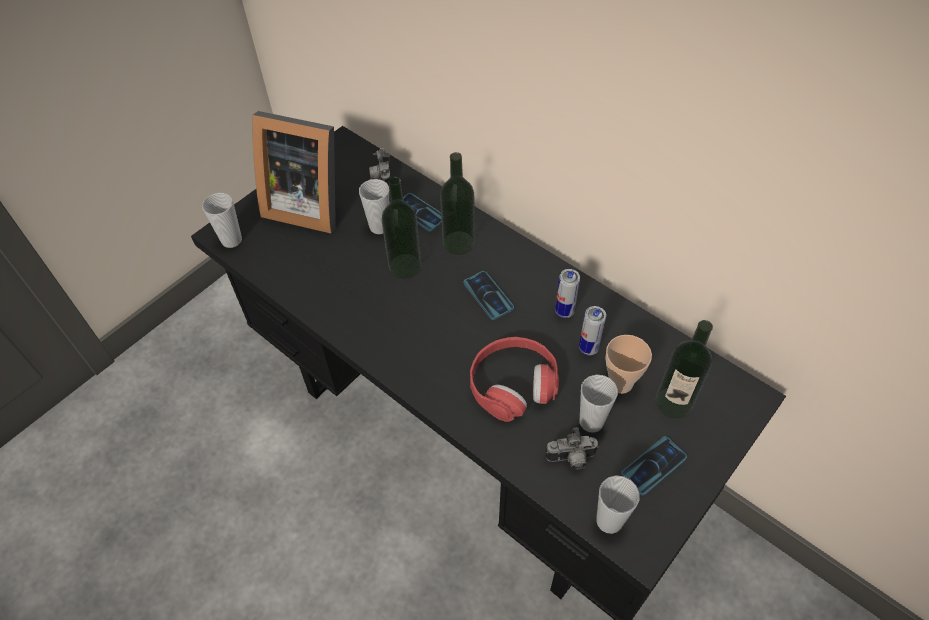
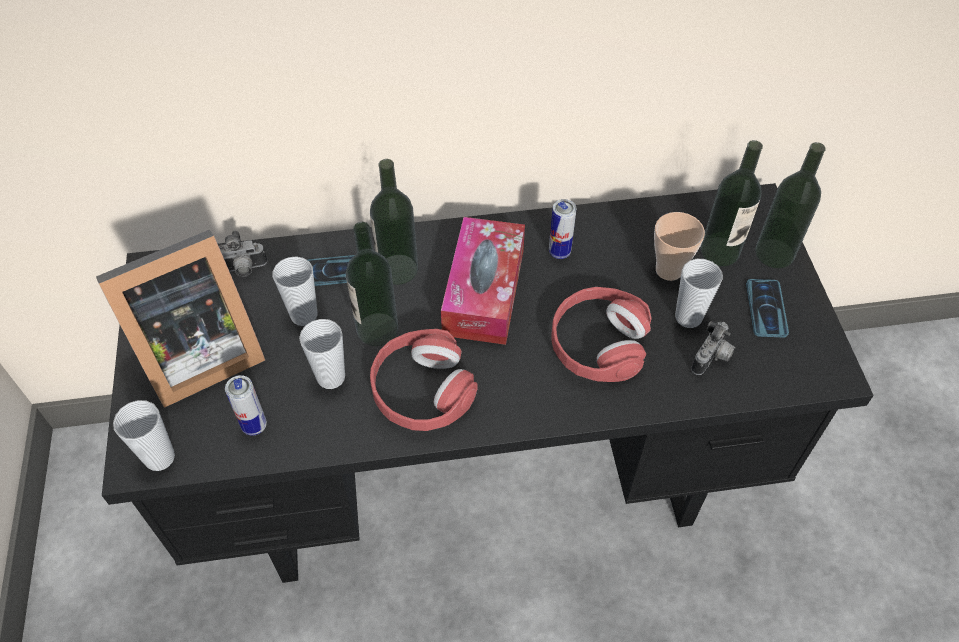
camera: 50 degrees left, 0 degrees up
(381, 177) = (241, 270): camera -> camera turned 45 degrees counterclockwise
(384, 318) = (422, 390): none -> red headphones
(488, 296) = (484, 292): phone -> tissue box
(588, 348) = (614, 265): can -> can (254, 426)
(609, 521) = (792, 375): cup -> cup (331, 377)
(713, 438) = (774, 253): none -> bottle

